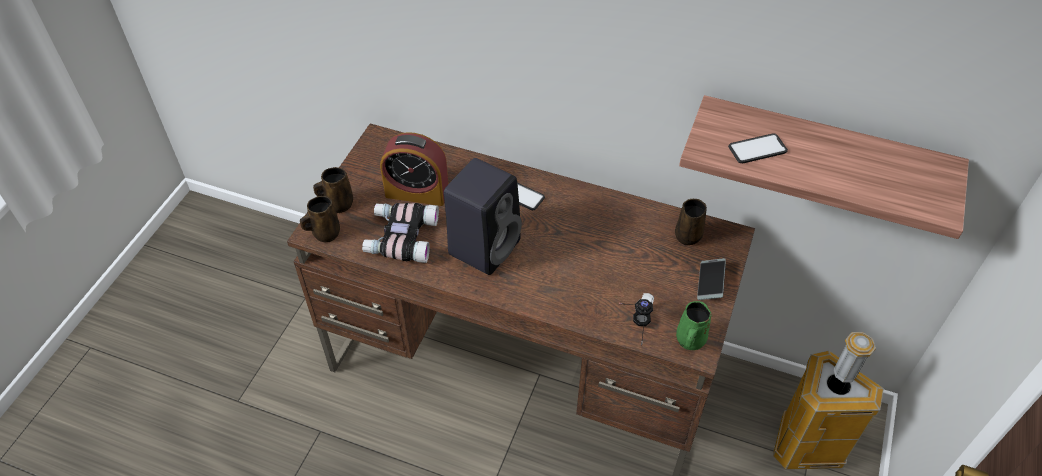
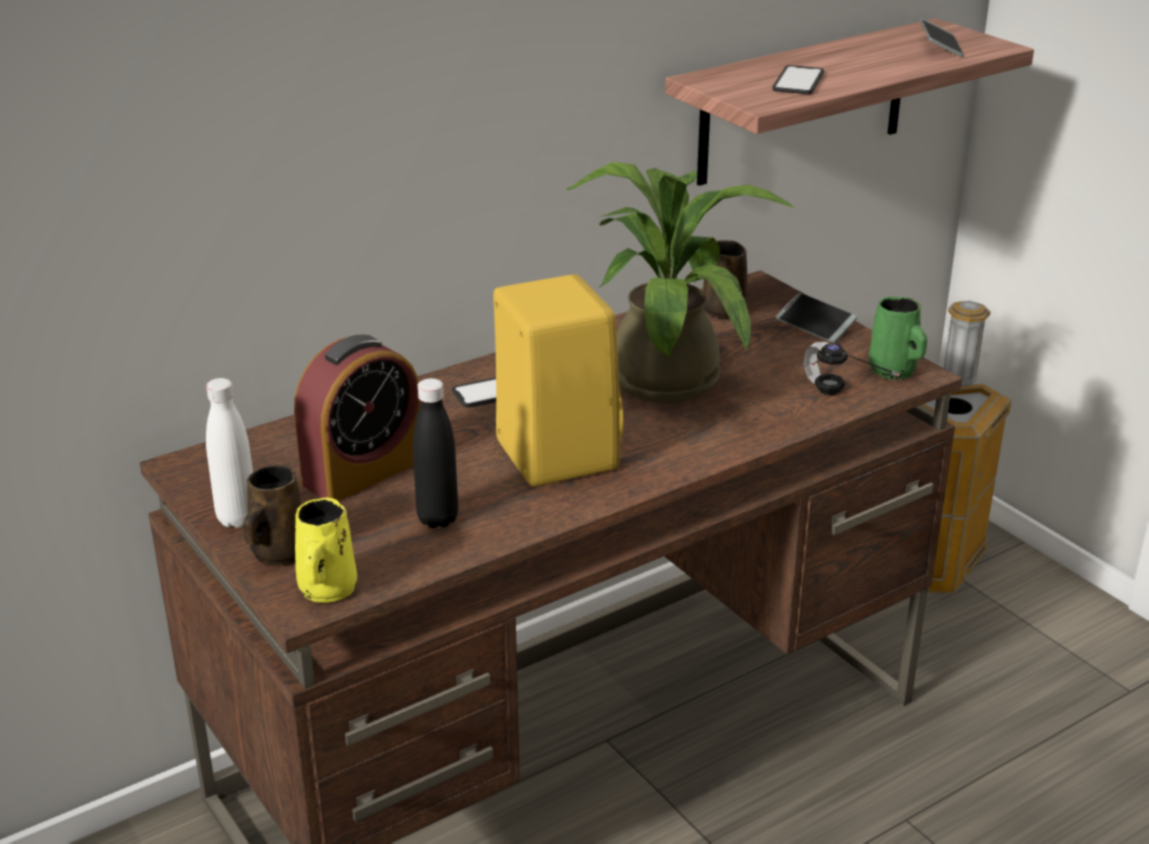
camera: 55 degrees left, 20 degrees down
(325, 233) = (326, 591): brown mug -> yellow mug
(353, 177) = (237, 518): none -> white bottle
(400, 237) = (437, 519): binoculars -> black bottle
(485, 245) = (553, 453): black speaker -> yellow speaker
(597, 248) = (667, 373): none -> potted plant
(906, 183) = (940, 46): none -> phone

